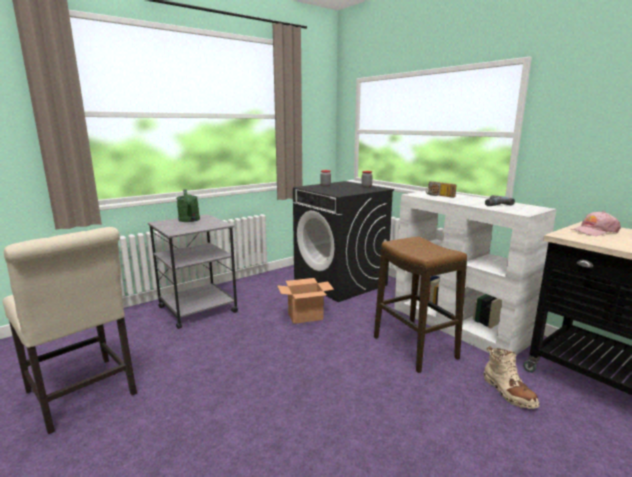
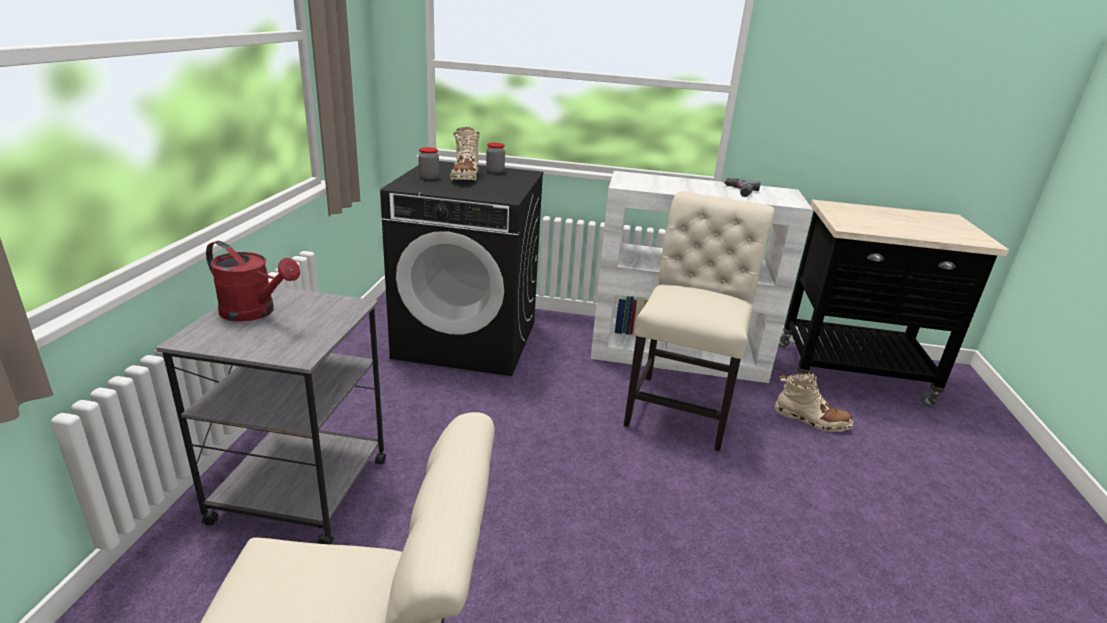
camera: 45 degrees left, 10 degrees up
(189, 220) = (255, 312): green watering can -> red watering can
(305, 316) = (503, 419): cardboard box -> none
(344, 187) = (465, 176): none -> beige boot
(415, 348) = (682, 407): stool -> beige chair
(438, 195) = (654, 183): radio -> none
(594, 231) = (852, 215): pink cap -> none

